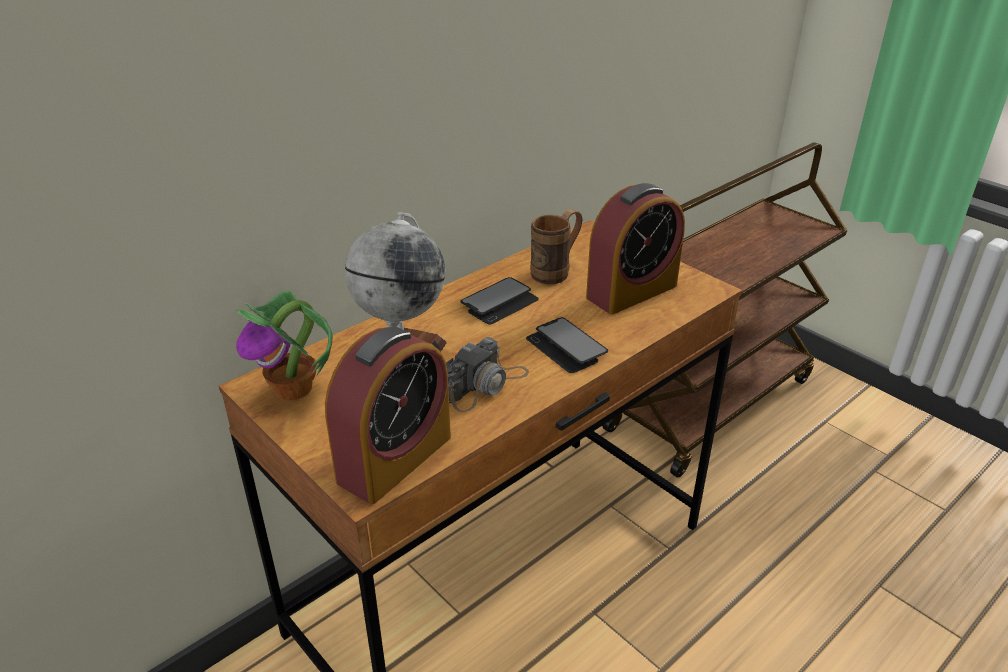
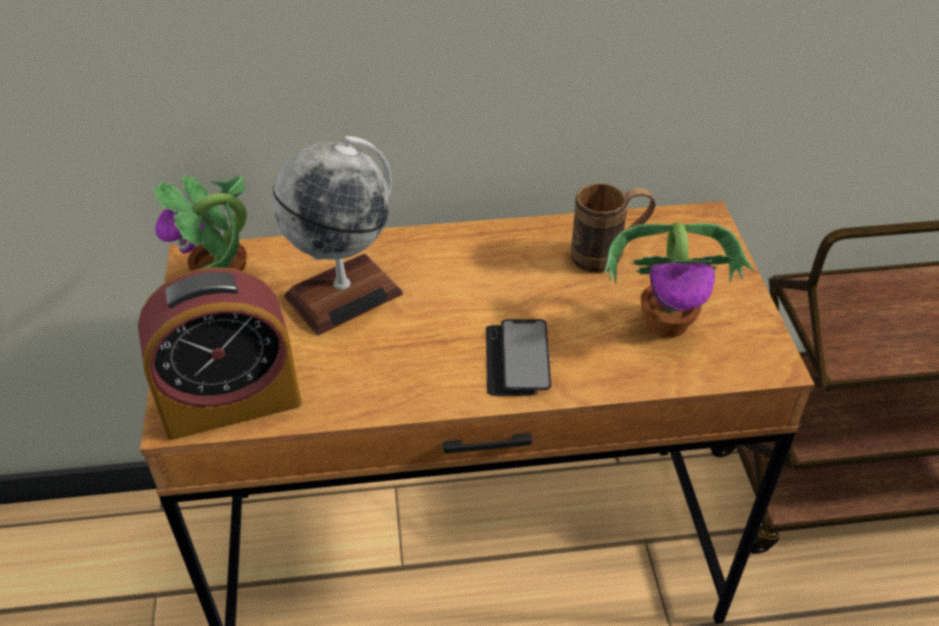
camera: 35 degrees right, 10 degrees up
(485, 385) = (389, 363): camera -> none
(500, 303) = (504, 269): phone -> none
(631, 291) = (668, 322): alarm clock -> potted plant

